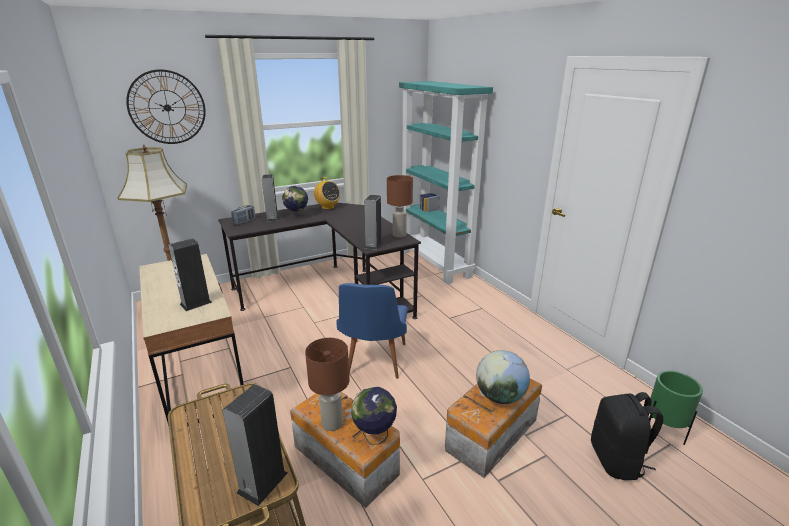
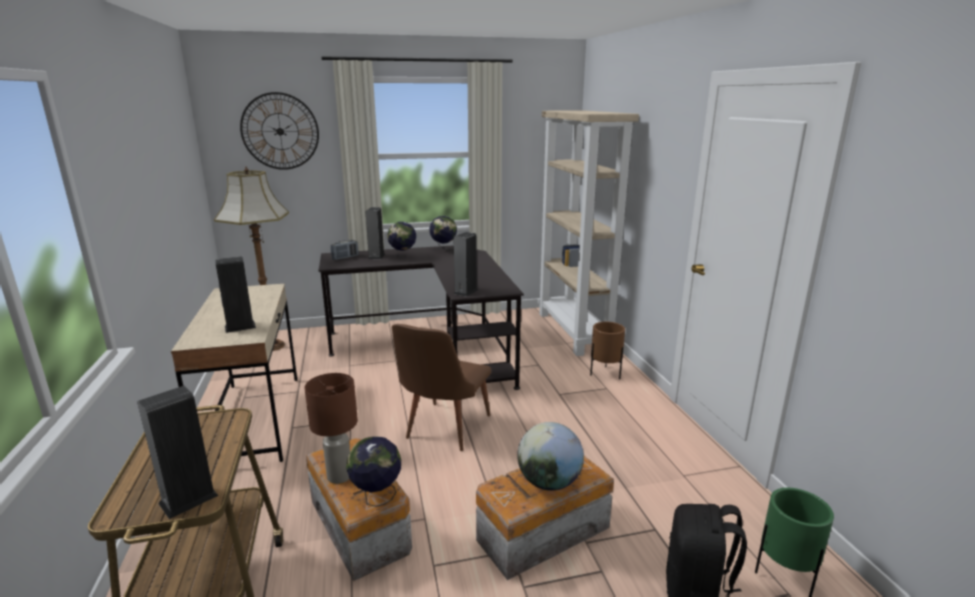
camera: 15 degrees right, 5 degrees down
(327, 207) = (443, 250): radio -> globe
(374, 363) = (443, 430): blue chair -> brown chair
(399, 235) = (503, 284): brown table lamp -> none
(436, 263) = (574, 331): turquoise bookcase -> beige bookcase
(475, 296) = (605, 374): none -> brown planter

